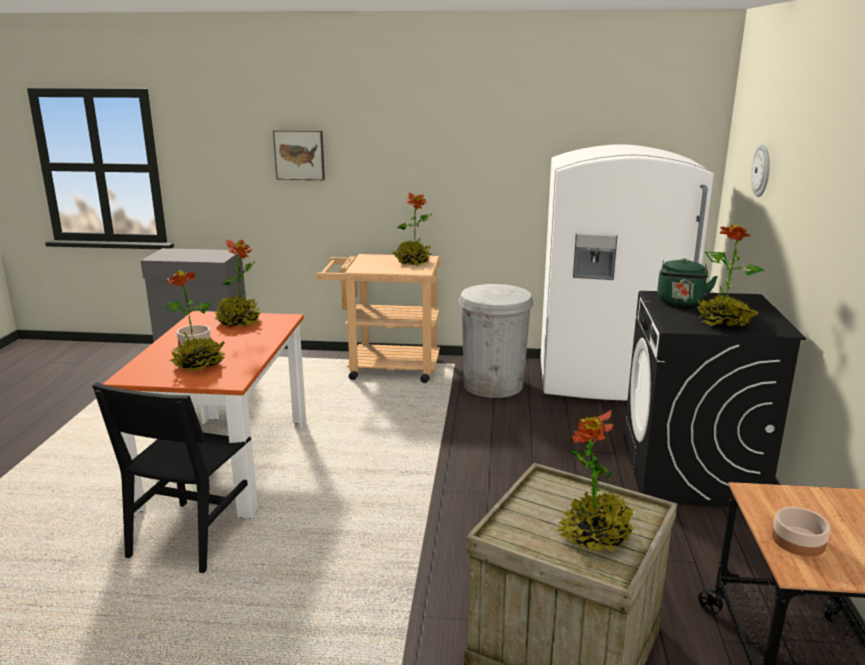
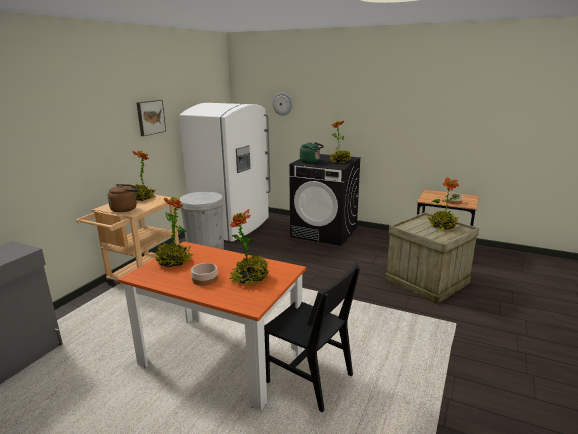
camera: 70 degrees left, 0 degrees up
(300, 154) = (31, 141): picture -> picture (150, 117)
(366, 264) = (125, 209): none -> brown kettle

